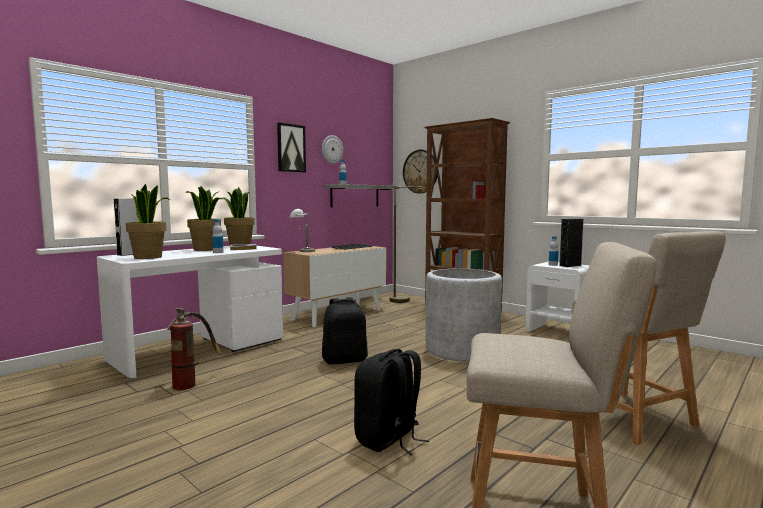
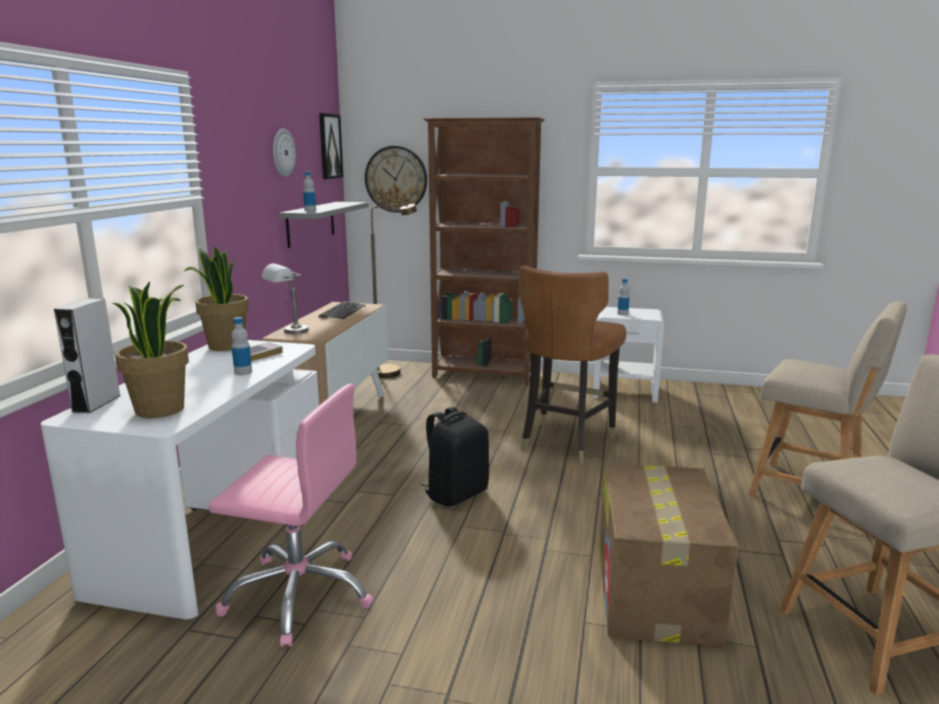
camera: 30 degrees left, 10 degrees up
(191, 382) = (299, 594): fire extinguisher -> pink office chair
(205, 249) = (198, 367): potted plant -> none
(291, 148) = (239, 158): picture -> picture (329, 146)
(388, 439) = (656, 593): black backpack -> cardboard box
(461, 350) = (565, 442): grey planter -> brown chair
(570, 265) = (641, 313): black speaker -> none

